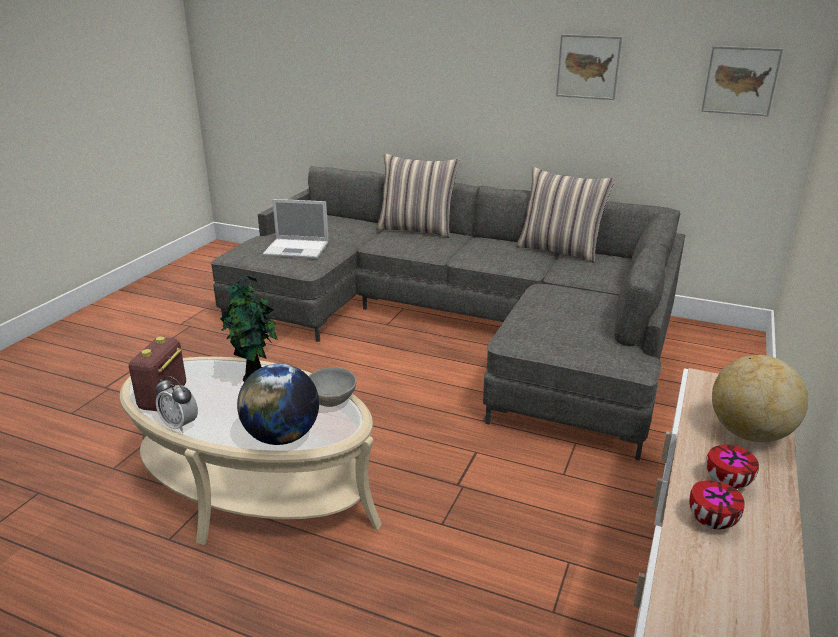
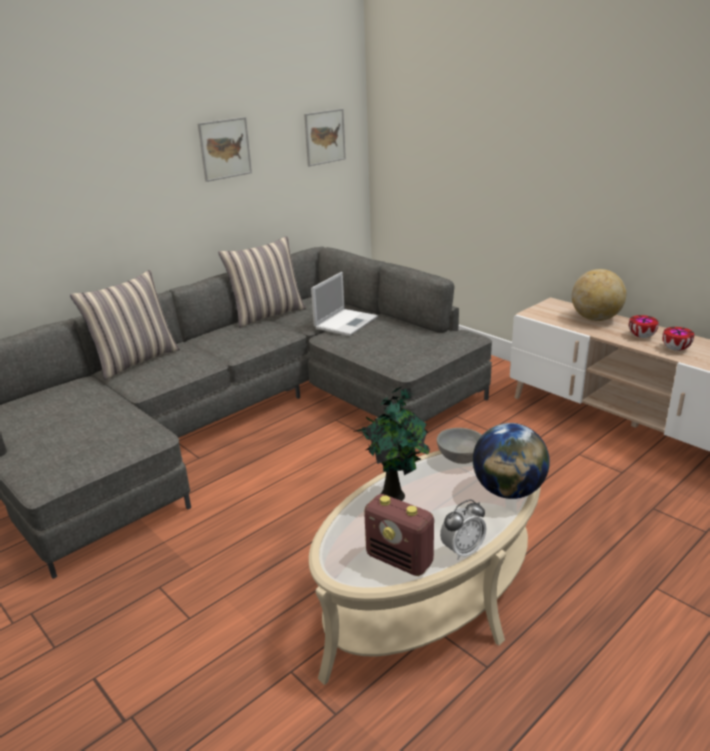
camera: 65 degrees left, 0 degrees up
(297, 249) = (94, 433): laptop -> laptop (346, 322)

